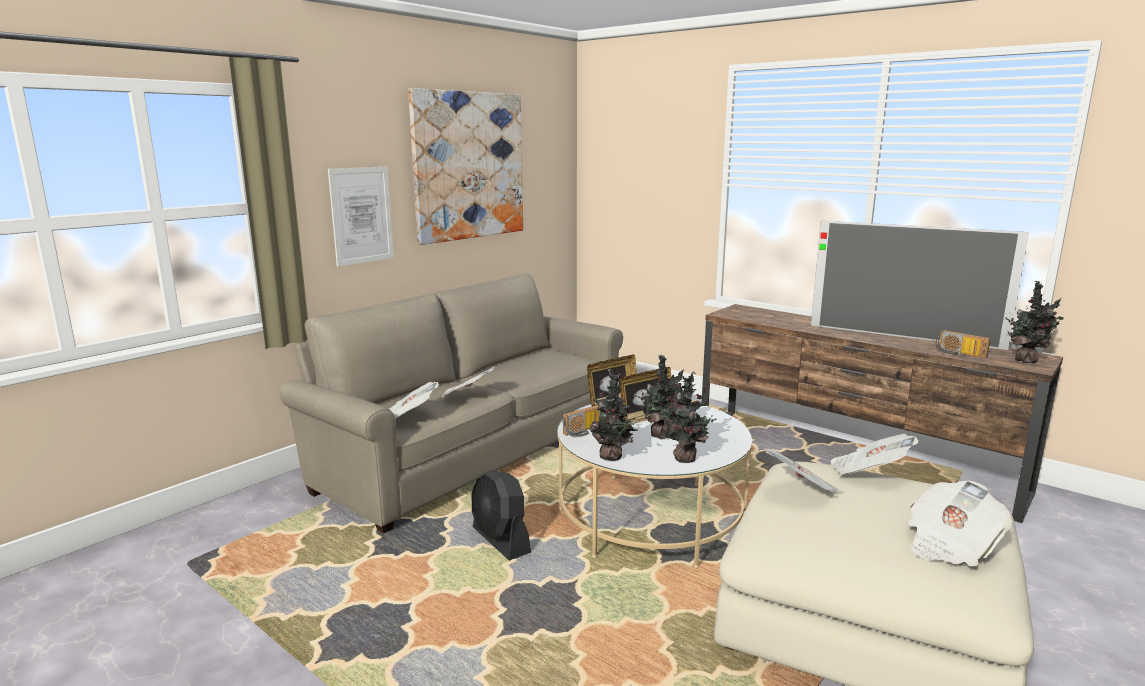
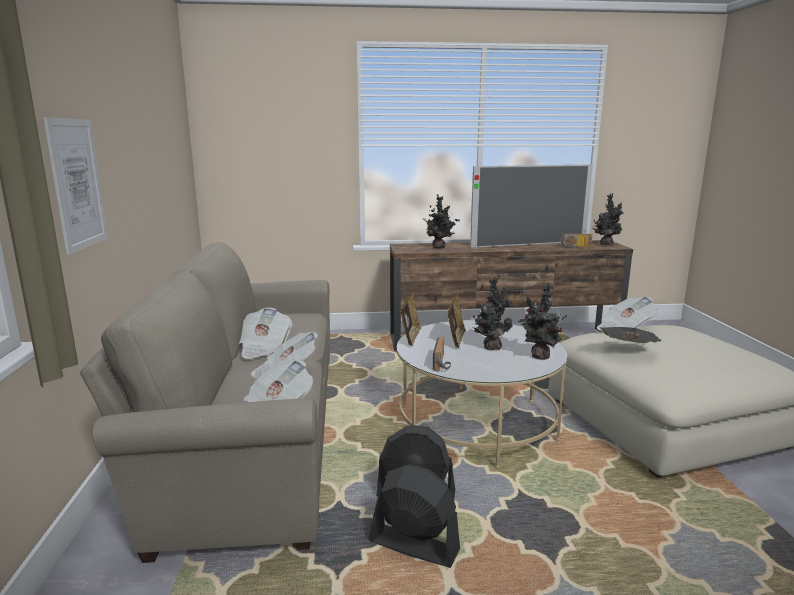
camera: 45 degrees left, 0 degrees up
(438, 568) = (413, 546): none -> black fan
(469, 166) = (139, 126): picture -> none
(613, 457) = (504, 373): potted plant -> potted plant (439, 247)
(950, 545) = (729, 350): newspaper -> newspaper (263, 348)

